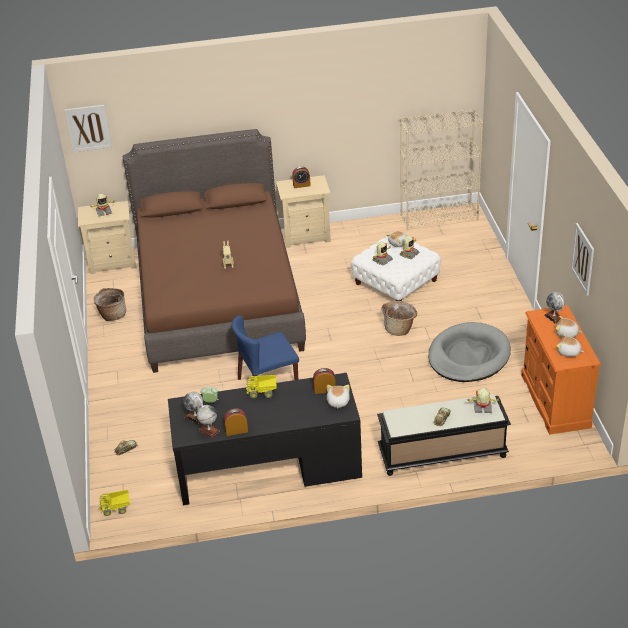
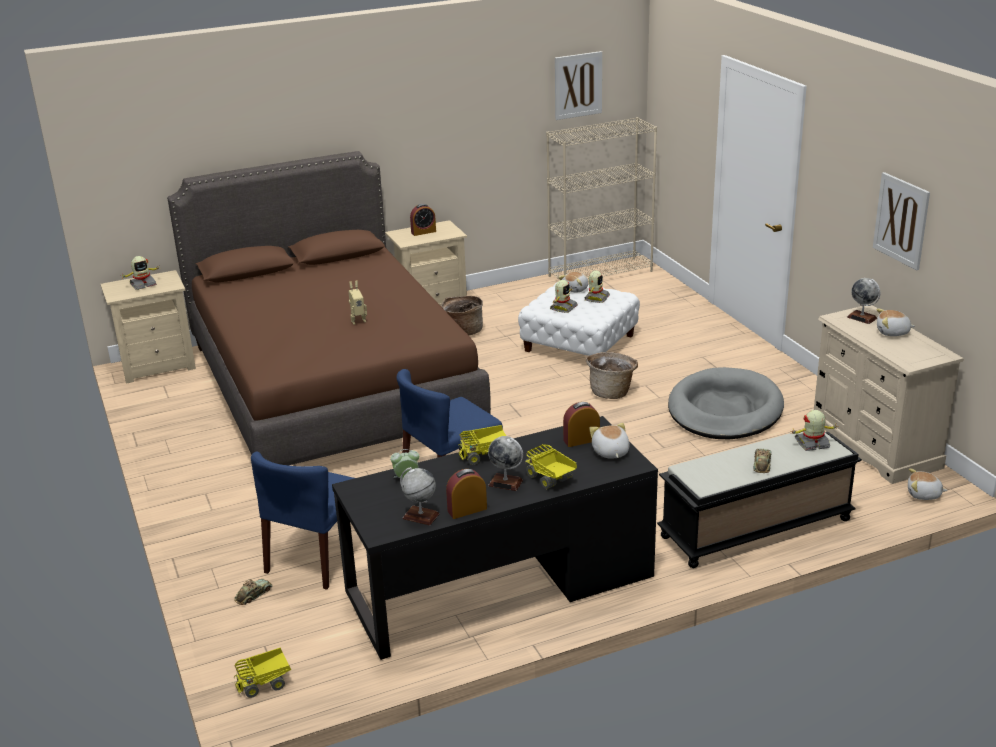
camera: 15 degrees left, 10 degrees down
(88, 128) = (114, 155): picture -> picture (578, 85)
(112, 315) = (175, 426): basket -> basket (463, 332)
(169, 429) = (317, 557): none -> blue chair
(195, 417) = (390, 501): globe -> globe (505, 483)
(293, 416) = (550, 479): none -> toy truck
(555, 401) = (874, 444): orange dresser -> beige dresser
(568, 352) = (911, 351): plush toy -> plush toy (923, 494)

